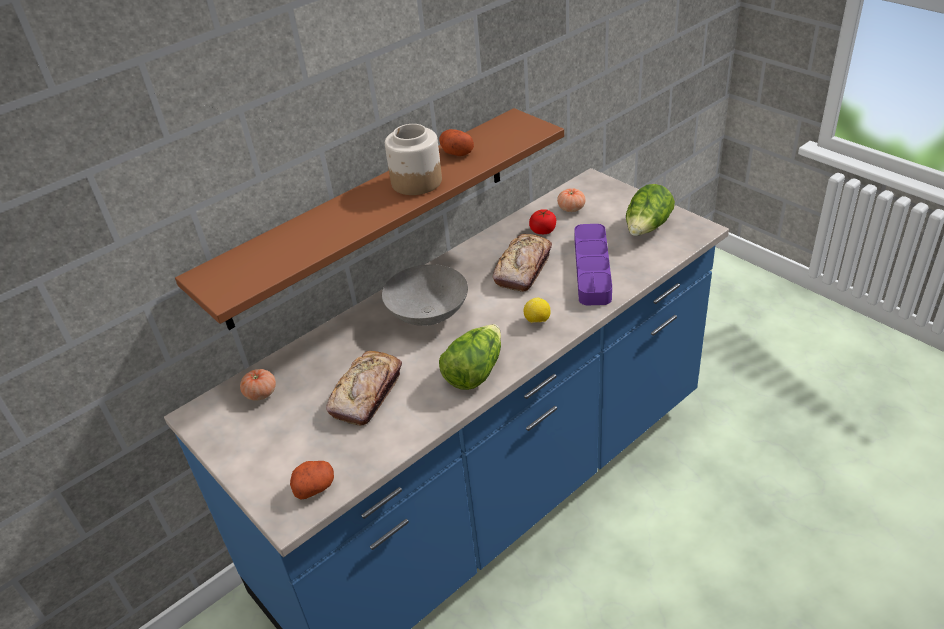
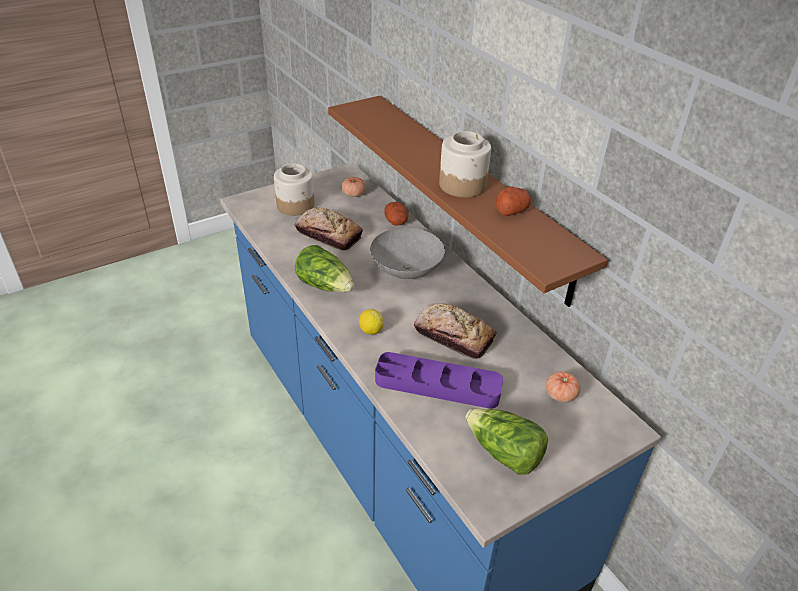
camera: 95 degrees right, 0 degrees up
(297, 446) = (296, 205): none -> jar
(315, 487) = (257, 210): potato -> potato (396, 222)
(543, 230) = (520, 363): tomato -> none

